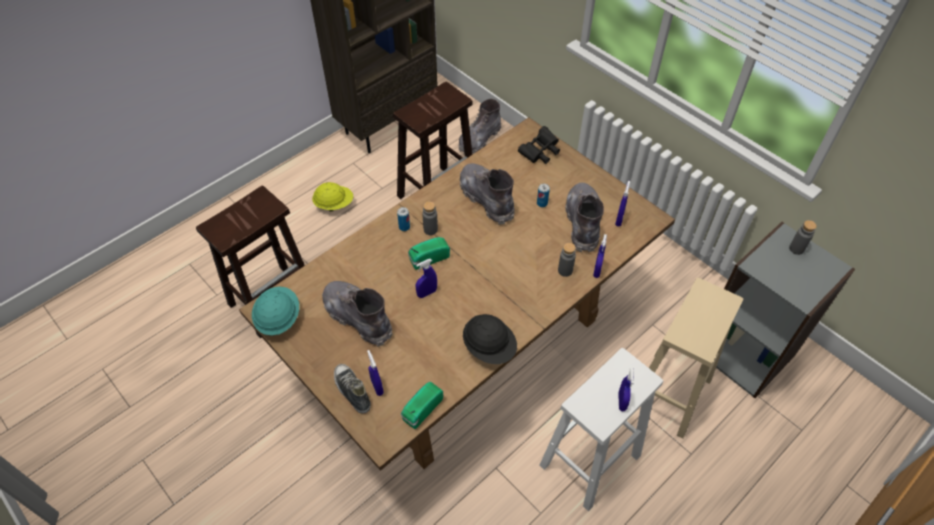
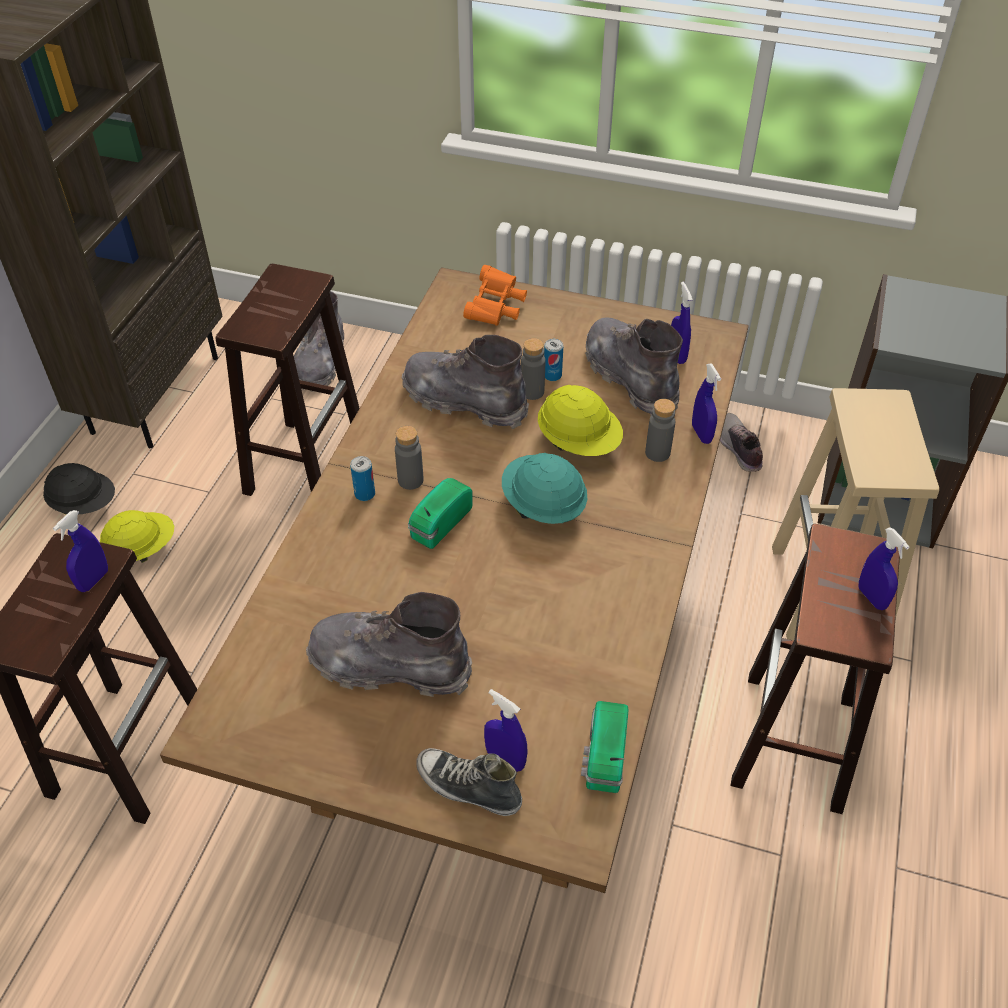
camera: 30 degrees left, 5 degrees down
(278, 318) = (248, 735): turquoise hard hat -> turquoise hard hat (543, 506)
(427, 293) = (476, 576): blue spray bottle -> blue spray bottle (93, 580)
(489, 347) = (635, 611): black hard hat -> black hard hat (84, 504)
(528, 246) = (579, 442): none -> yellow hard hat
(540, 153) = (496, 308): black binoculars -> orange binoculars
(589, 462) = (793, 743): white stool -> brown stool
(678, 287) = (739, 449): none -> shoe
(796, 249) = (927, 300): grey bottle -> grey bottle (532, 392)

